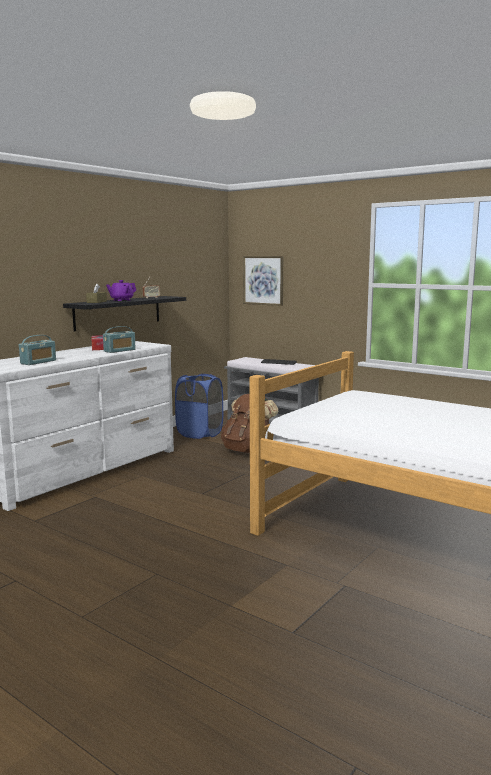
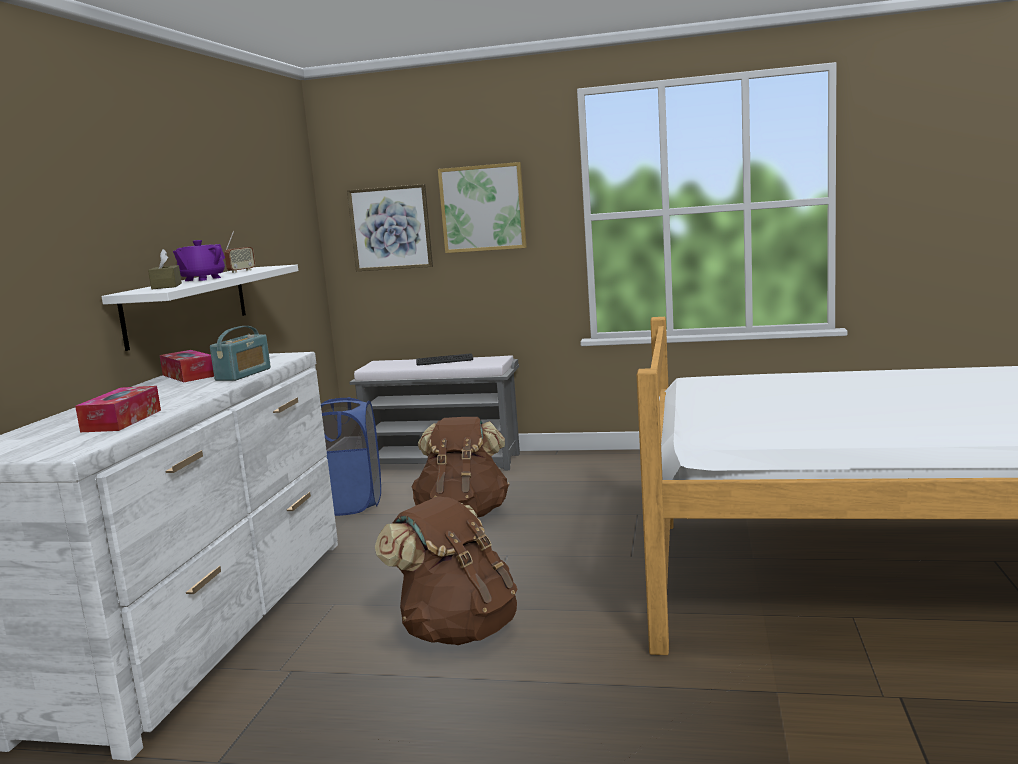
camera: 25 degrees left, 0 degrees up
(38, 362) = (122, 421): radio -> tissue box
(118, 312) = (187, 305): black shelf -> white shelf
(179, 500) = (457, 630): none -> brown backpack
(312, 273) = (483, 208): none -> picture

